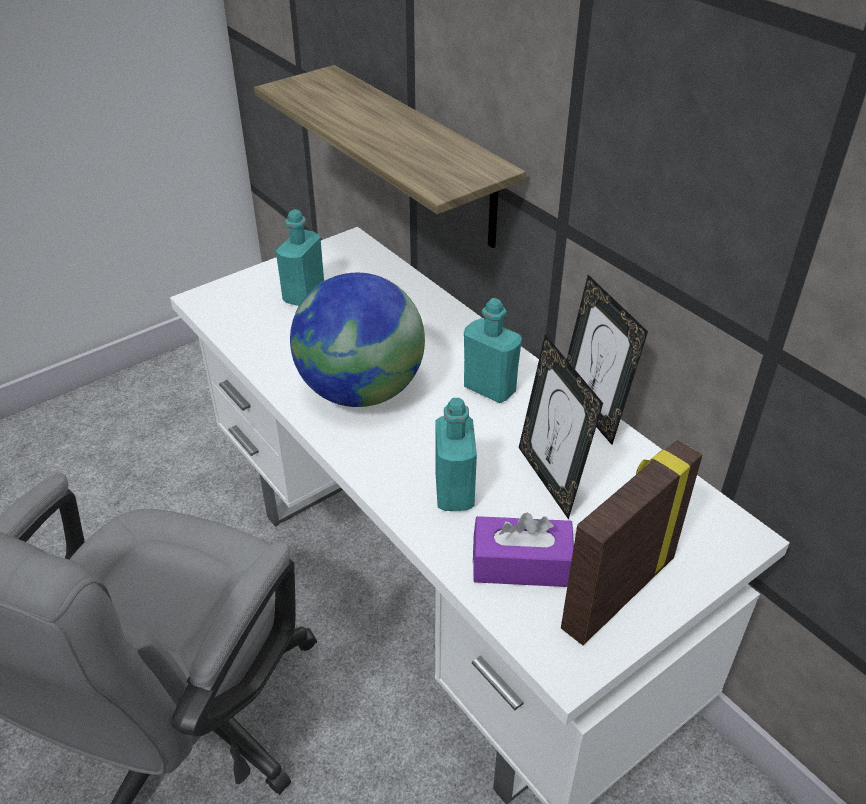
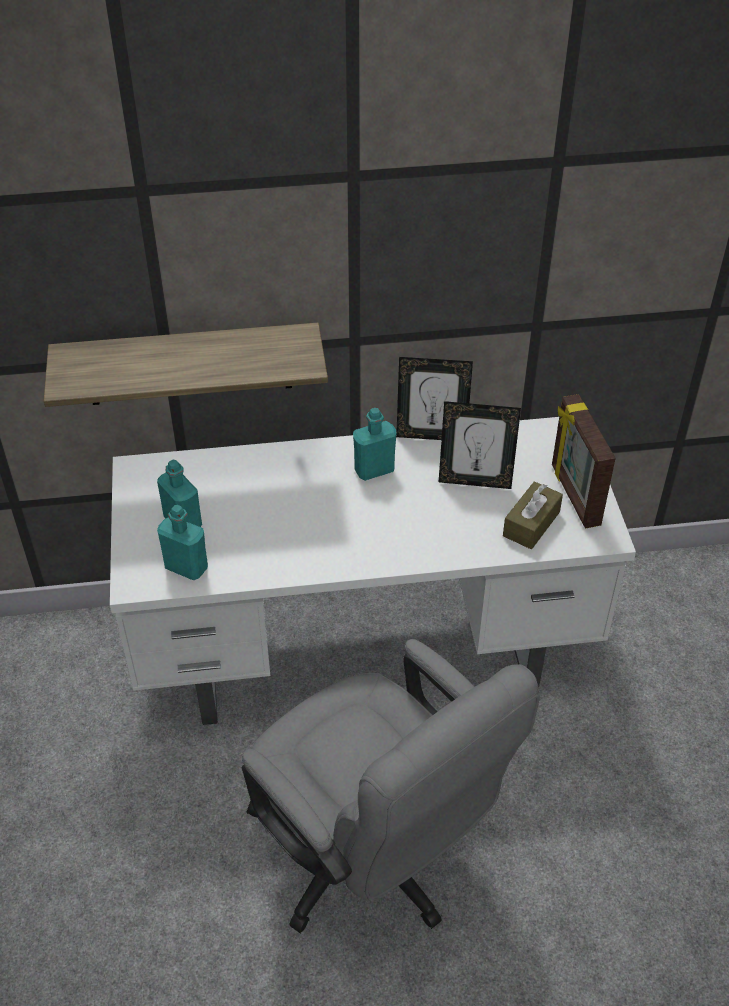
camera: 60 degrees left, 5 degrees up
(361, 391) = (326, 533): globe -> none
(454, 492) = (455, 527): turquoise bottle -> turquoise bottle (186, 567)
(521, 564) = (531, 524): purple tissue box -> brown tissue box

